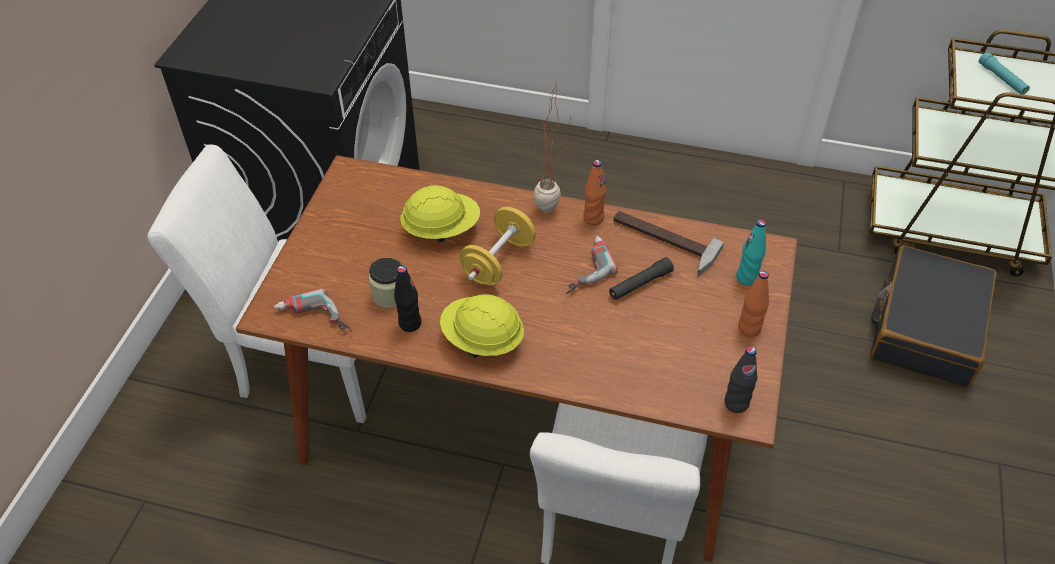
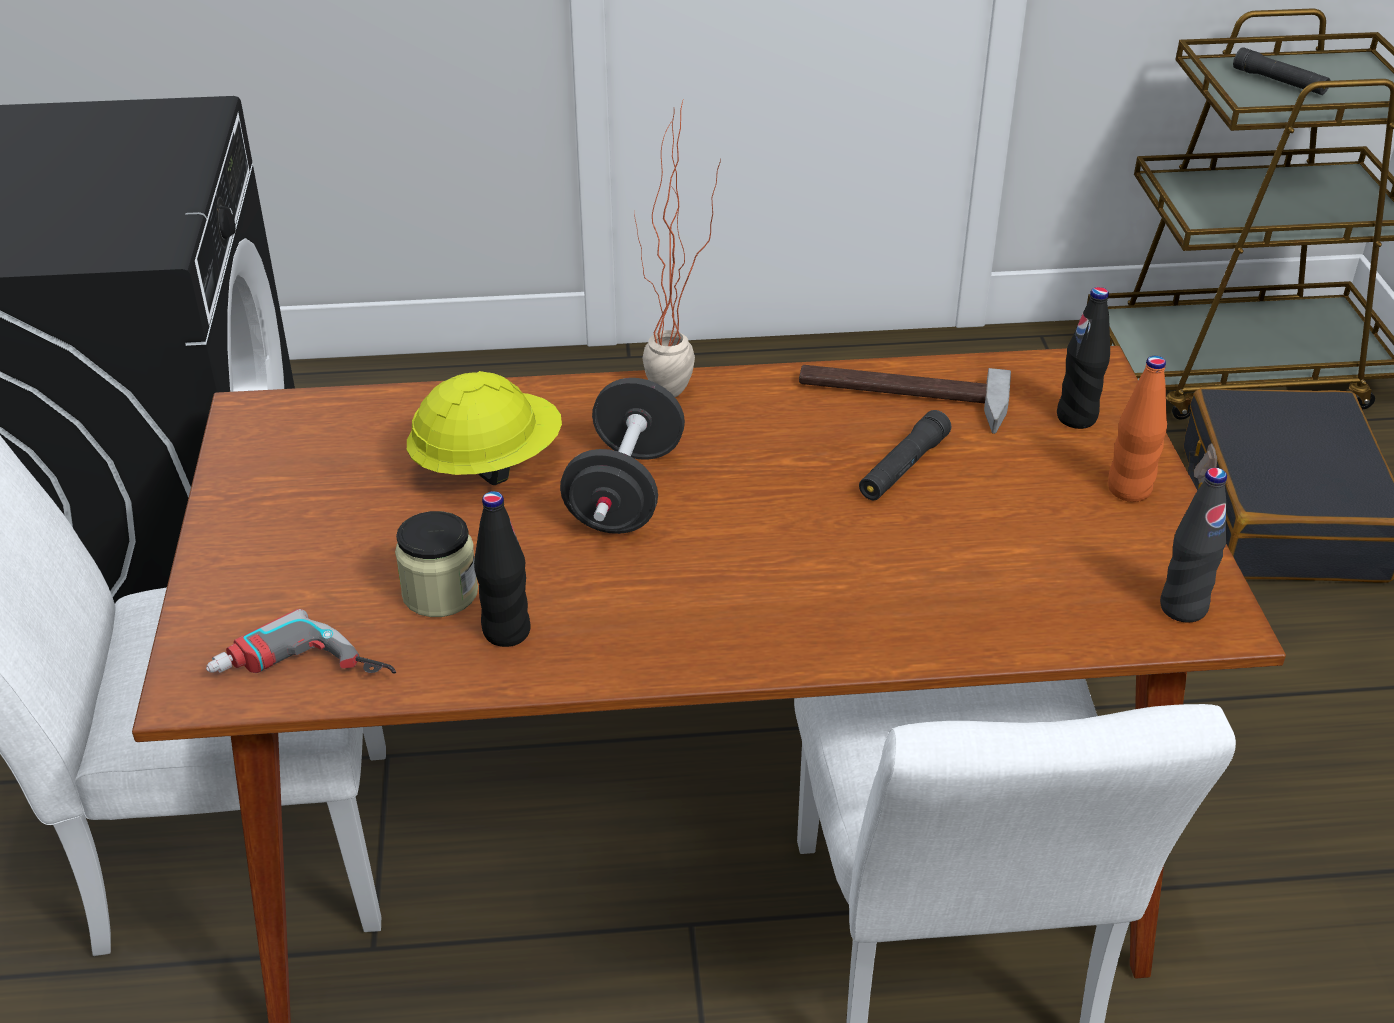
camera: 20 degrees left, 10 degrees down
(482, 340) = (665, 624): yellow hard hat -> none
(498, 262) = (625, 492): yellow dumbbell -> black dumbbell
(583, 268) = (788, 466): power drill -> none
(593, 218) = (761, 389): orange bottle -> none
(747, 278) = (1076, 417): turquoise bottle -> black bottle
(1002, 79) = (1279, 82): turquoise flashlight -> black flashlight

